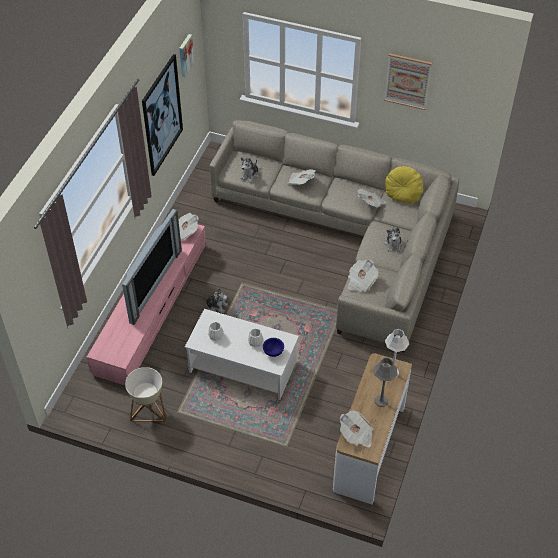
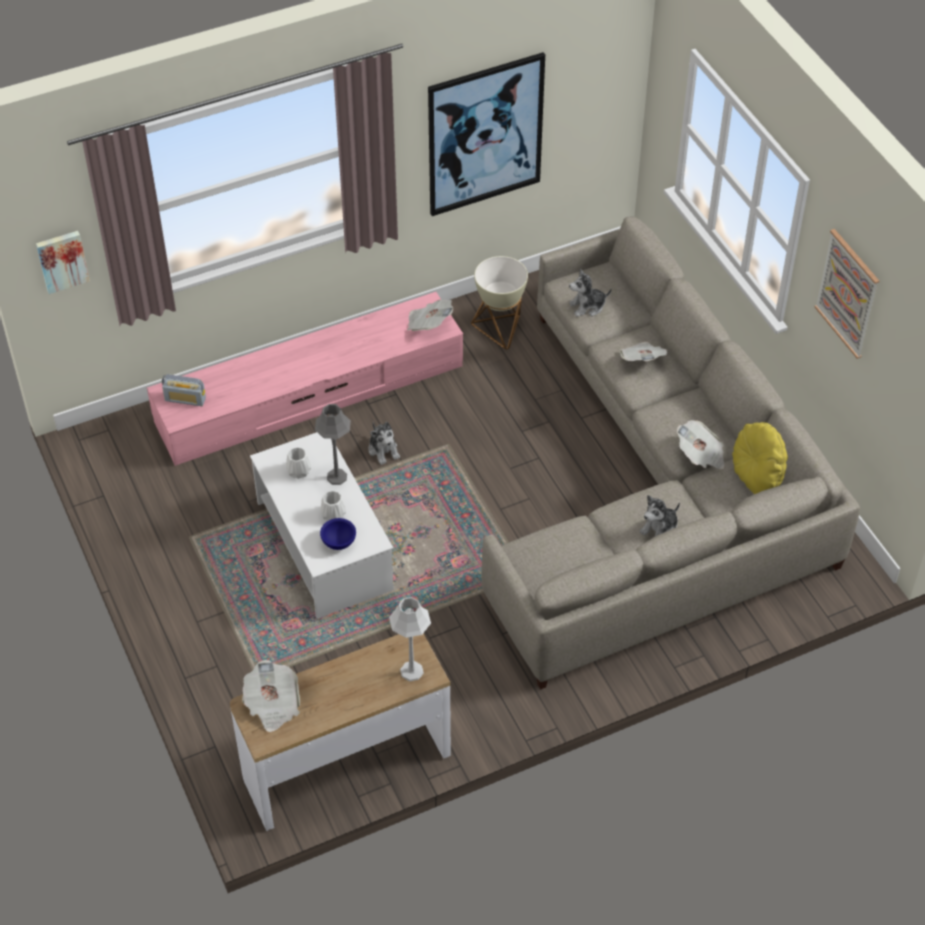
camera: 45 degrees right, 0 degrees up
(113, 347) = (185, 399): none -> radio
(149, 411) = (162, 511): planter -> planter (500, 329)
(152, 284) = (315, 359): television -> none
(185, 55) = (581, 68): picture -> picture (62, 260)
(361, 281) = (553, 542): newspaper -> none
(381, 401) = (353, 692): grey table lamp -> grey table lamp (336, 477)

